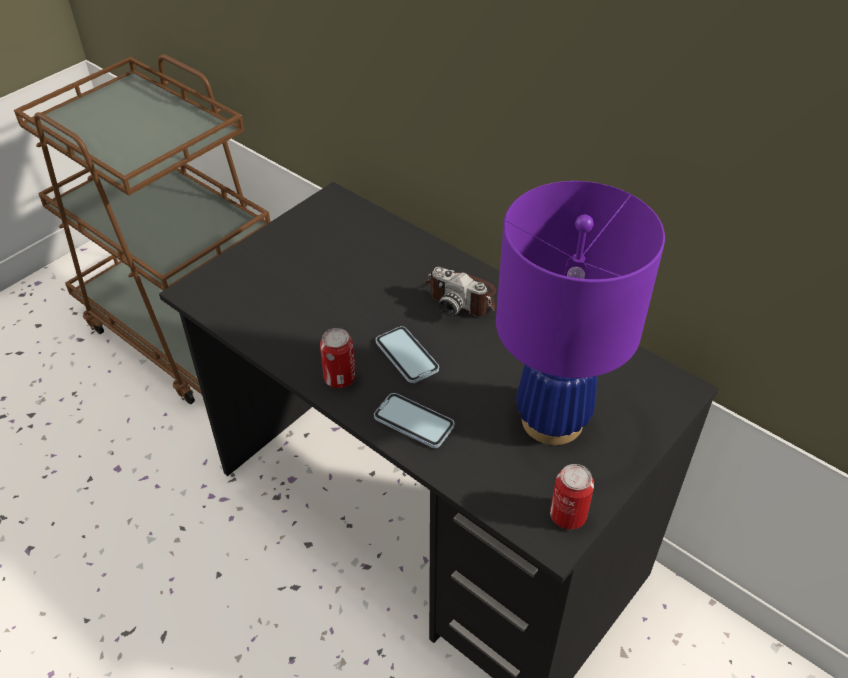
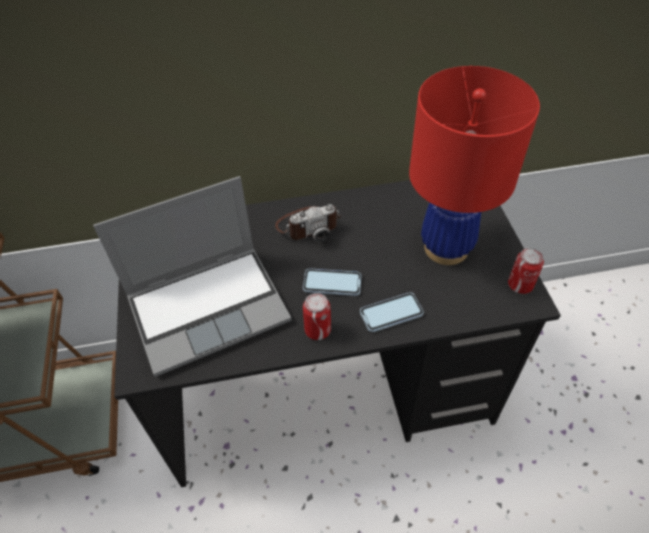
camera: 50 degrees left, 5 degrees up
(296, 291) = (209, 307): none -> laptop
(553, 420) = (446, 248): purple table lamp -> red table lamp

